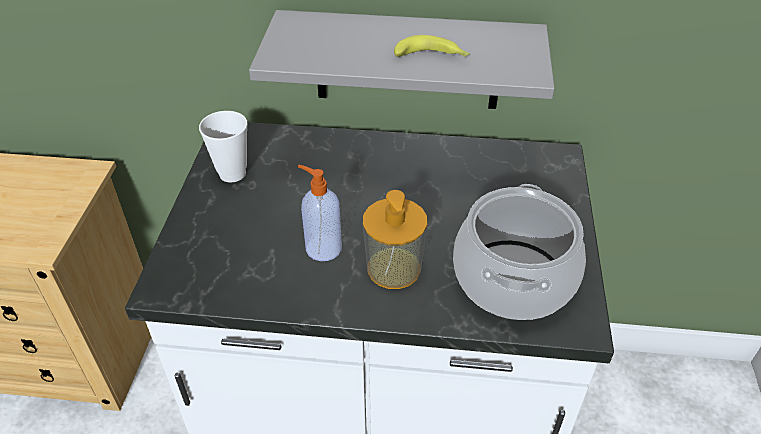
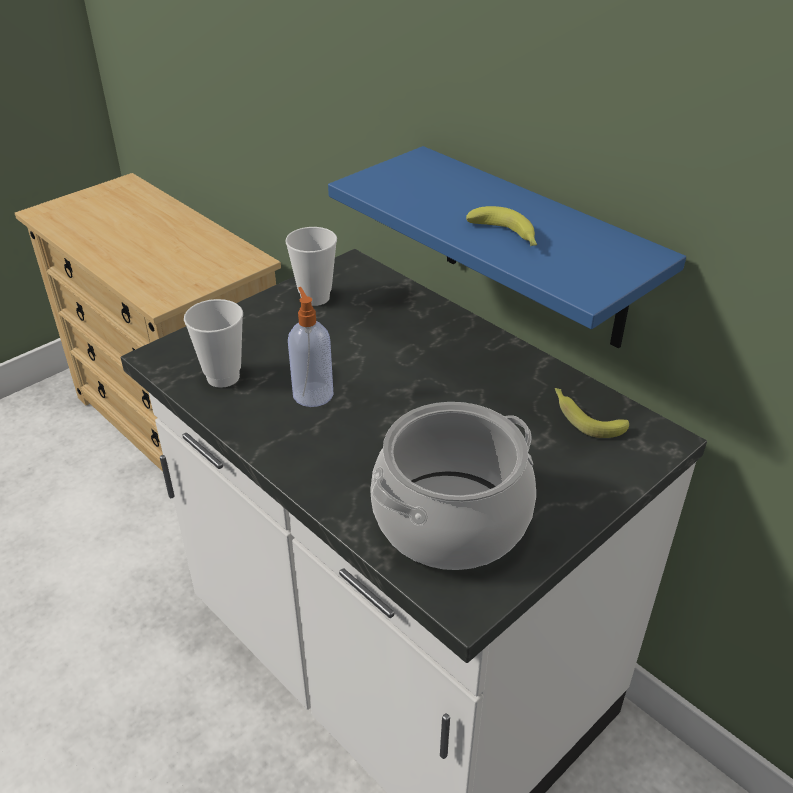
camera: 40 degrees right, 5 degrees down
(238, 274) = (223, 377): none -> cup
(394, 268) = (351, 444): soap dispenser -> none
(407, 61) = (534, 249): grey shelf -> blue shelf
(507, 166) = (584, 417): none -> banana

